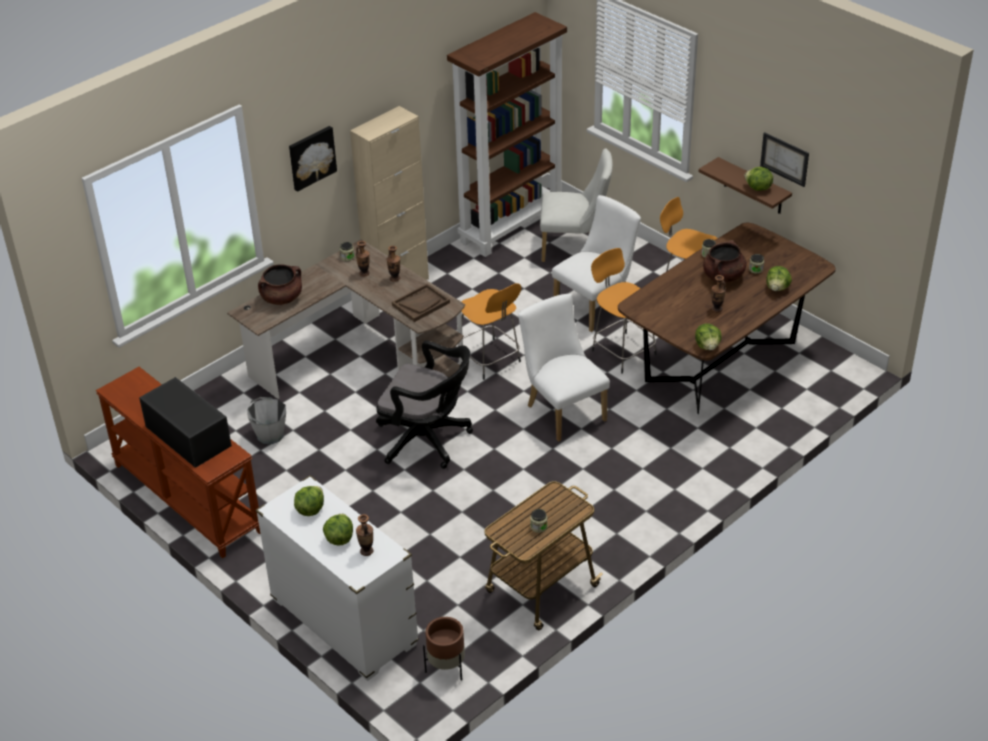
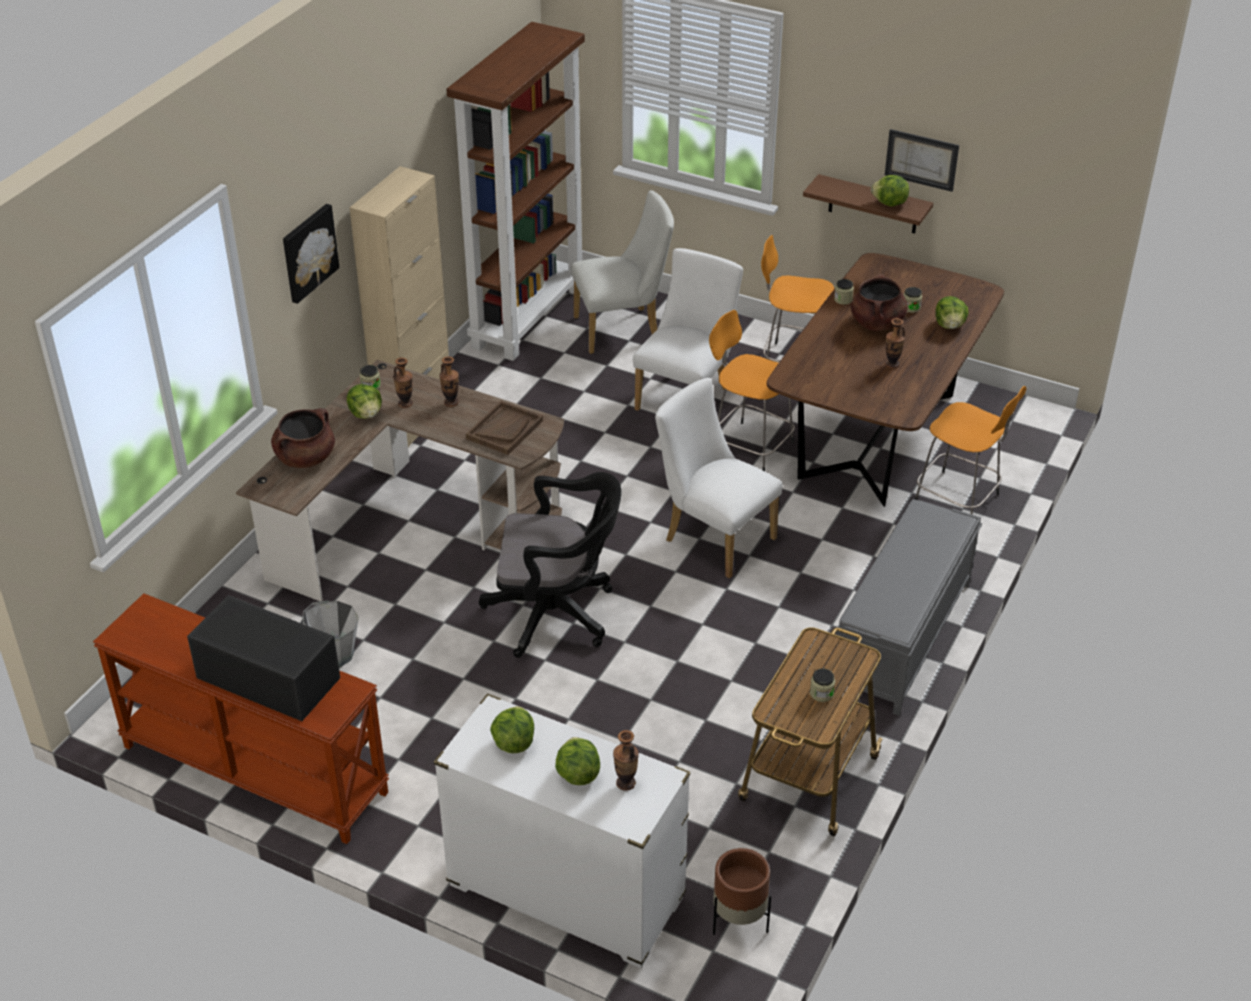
camera: 20 degrees left, 0 degrees up
(490, 360) = (586, 491): orange stool -> orange stool (959, 500)
(659, 509) = (902, 637): none -> grey bench
(707, 346) = (908, 412): lettuce -> lettuce (366, 414)

